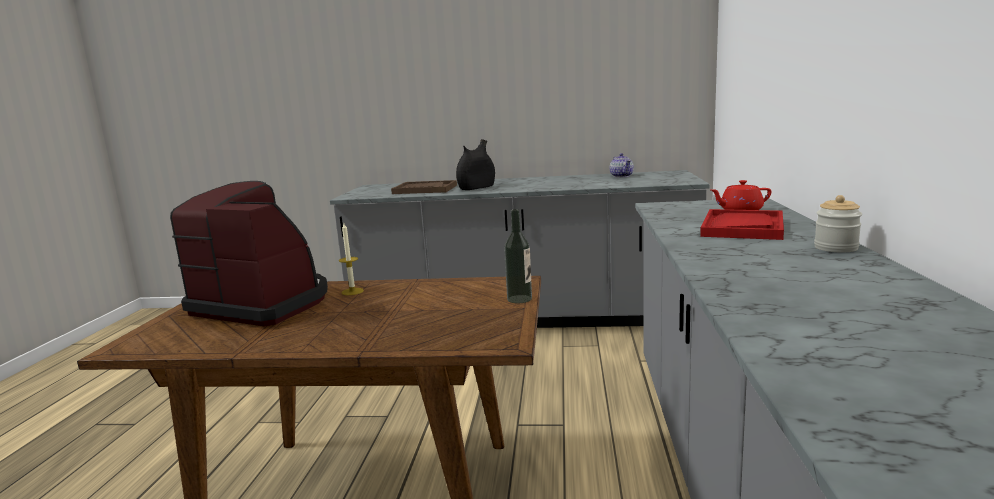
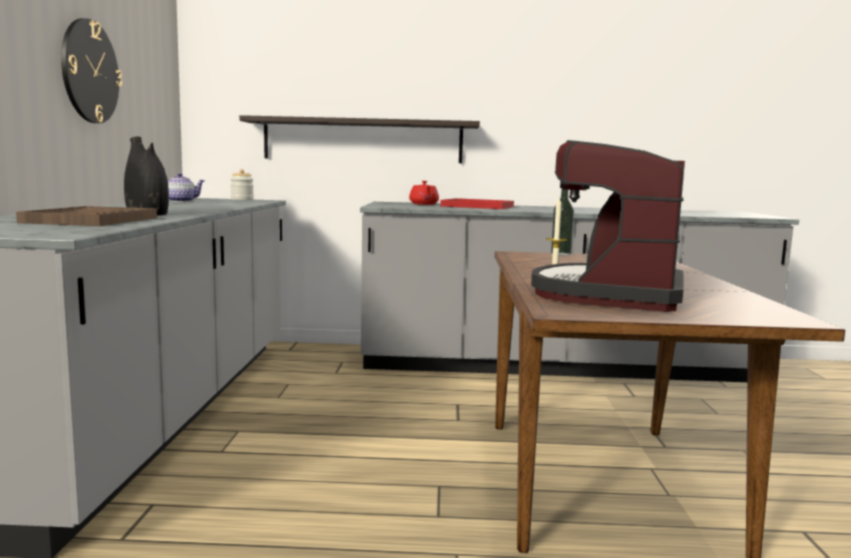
camera: 95 degrees left, 5 degrees down
(553, 86) = (90, 71): none -> wall clock
(770, 120) = (363, 140): none -> shelf
(836, 248) = (533, 206): jar -> jar (242, 199)

